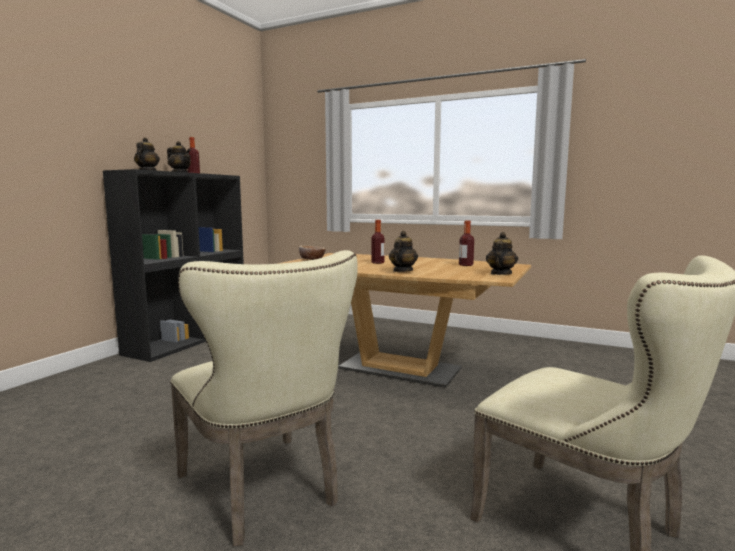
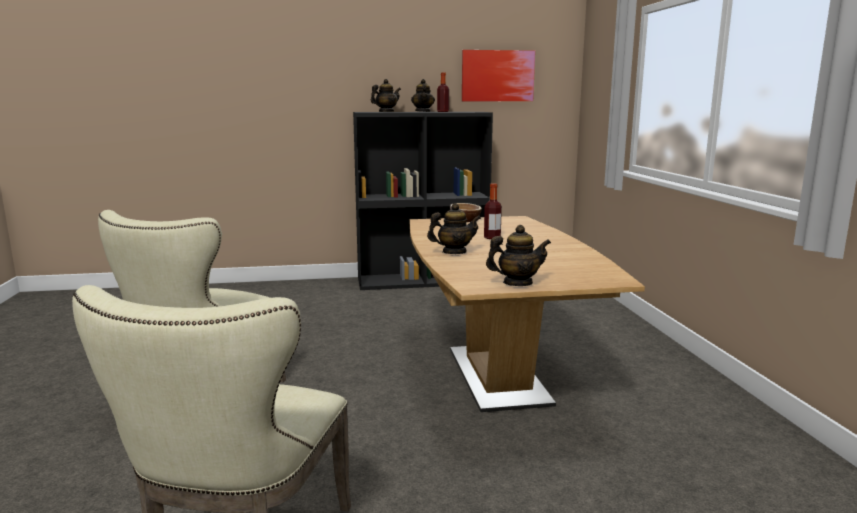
camera: 55 degrees right, 5 degrees up
(216, 146) = (497, 76): none -> picture
(466, 265) = (556, 263): bottle -> none

